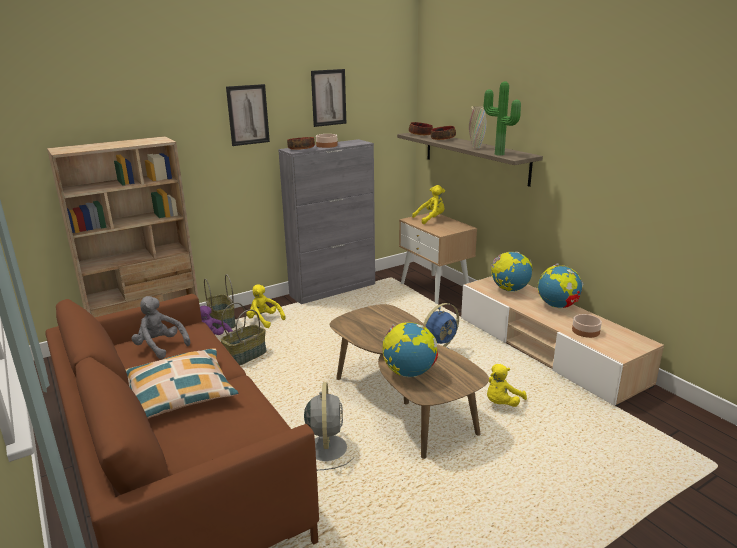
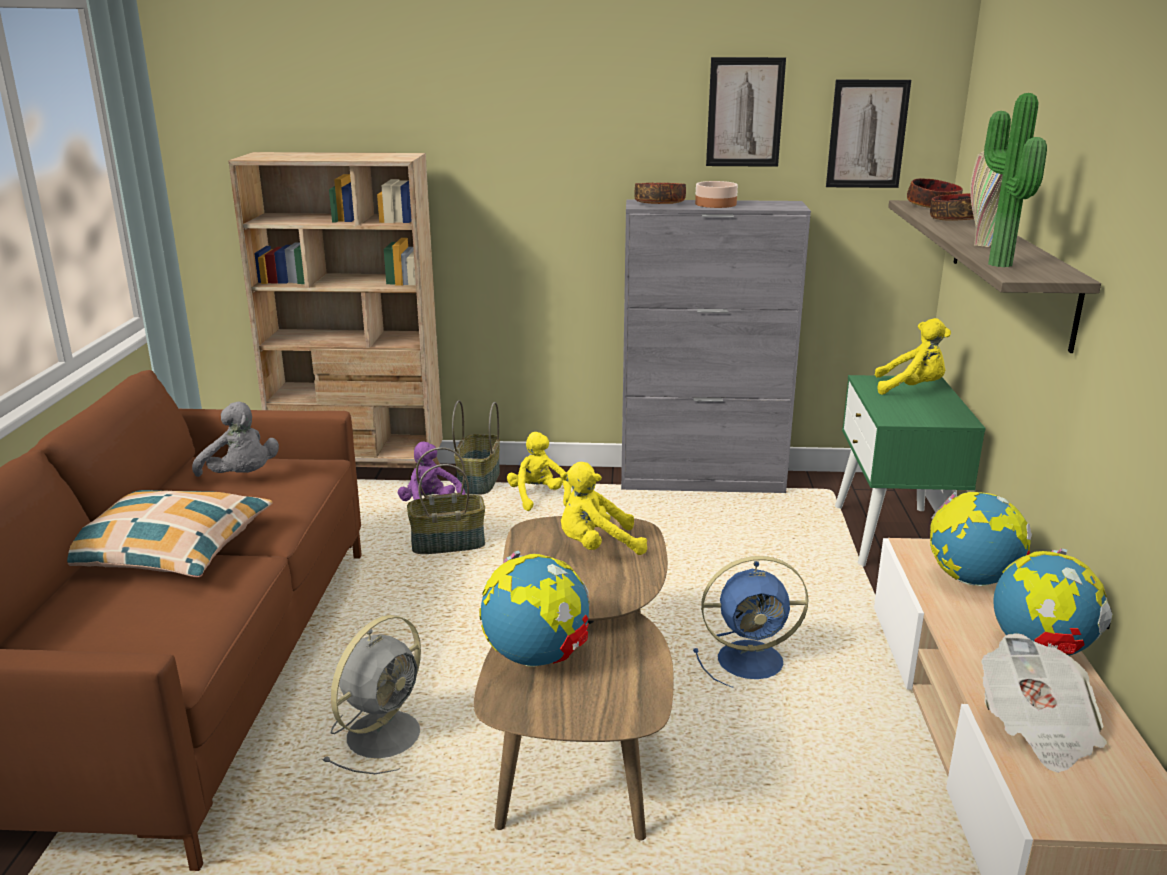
camera: 35 degrees right, 0 degrees up
(160, 347) = (241, 477): grey plush toy -> grey plush toy turned 150 degrees clockwise
(248, 115) = (576, 131): picture -> picture (867, 134)
(435, 288) = (893, 536): beige nightstand -> green nightstand
(502, 403) = (759, 804): yellow plush toy -> yellow plush toy (597, 547)
(586, 331) = (1036, 729): bowl -> newspaper

